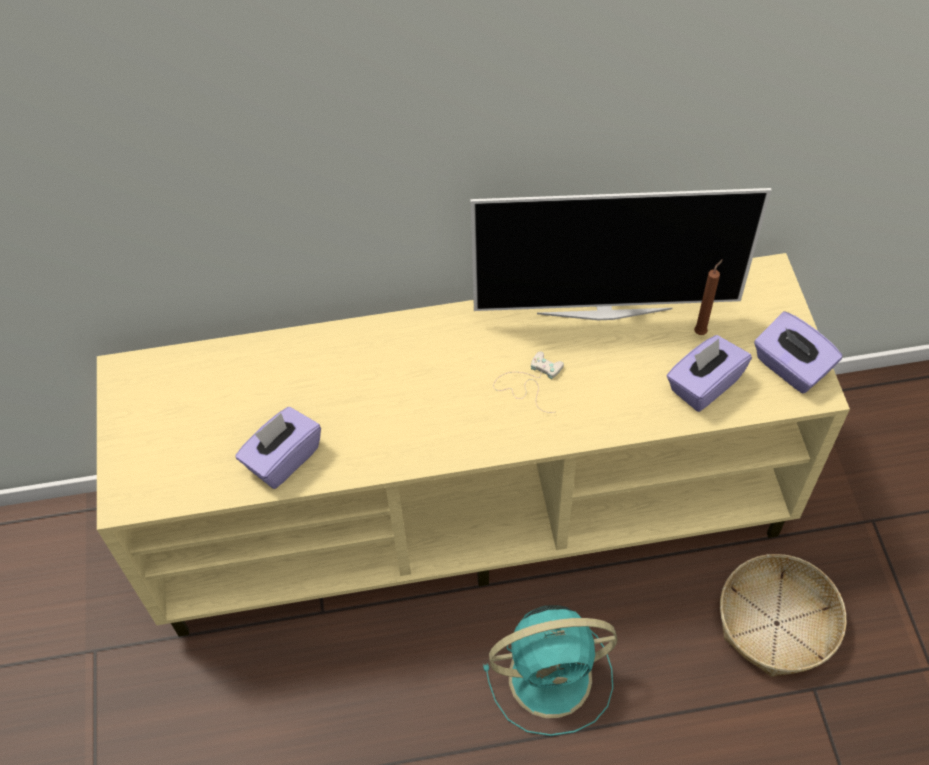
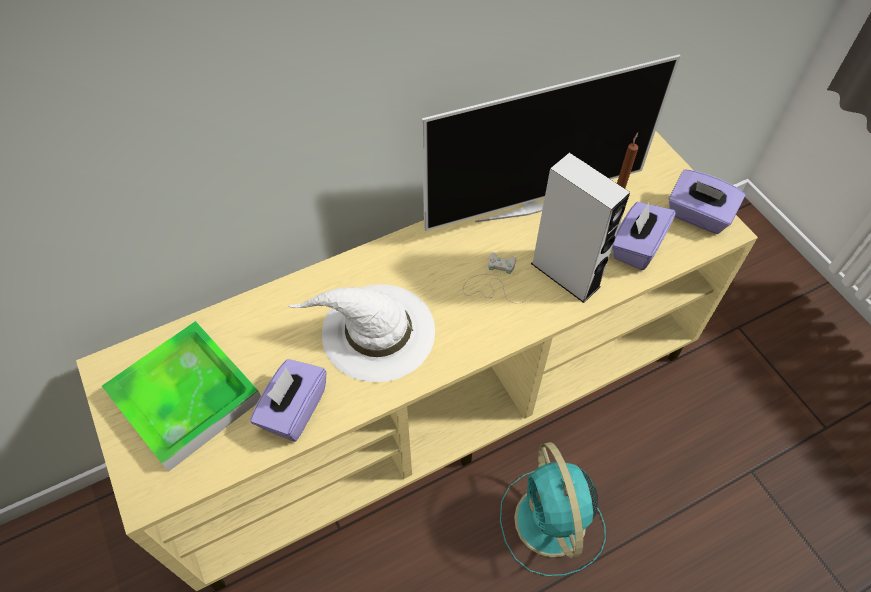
camera: 20 degrees left, 0 degrees up
(186, 419) = (185, 397): none -> tray
(390, 404) = (376, 332): none -> white hat
(554, 676) = (551, 524): turquoise fan -> turquoise fan turned 105 degrees clockwise
(611, 395) = (565, 275): none -> grey speaker
(776, 623) = (702, 426): basket -> none

